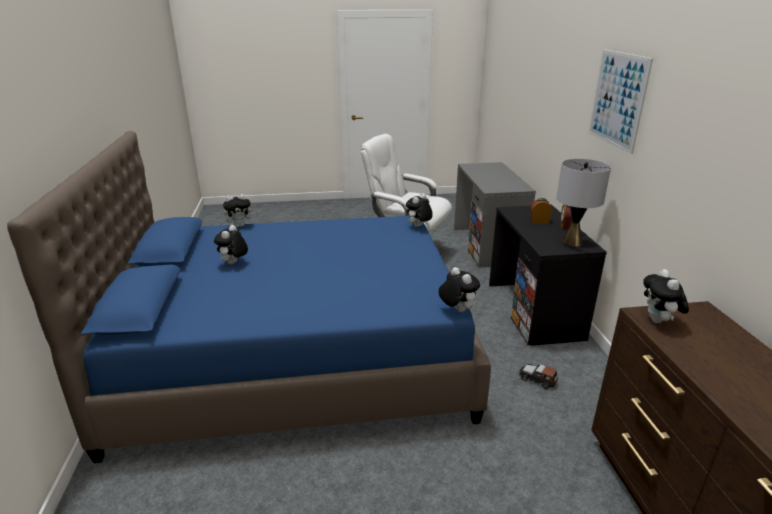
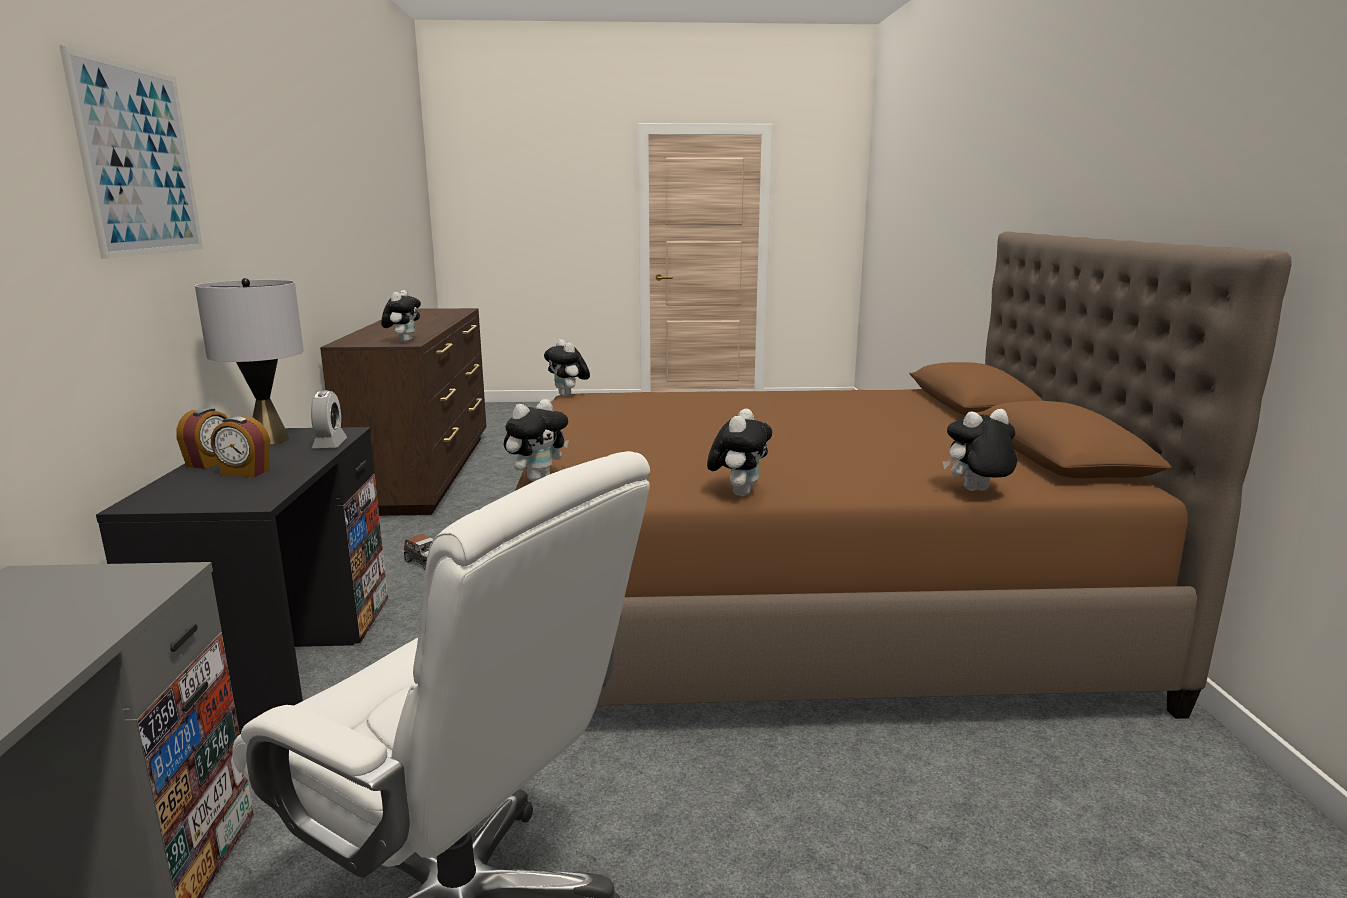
camera: 175 degrees left, 10 degrees down
(233, 263) = (901, 434): plush toy -> plush toy (739, 492)
(296, 355) = (797, 604): blue bed -> brown bed
(536, 240) = (330, 444): none -> alarm clock

